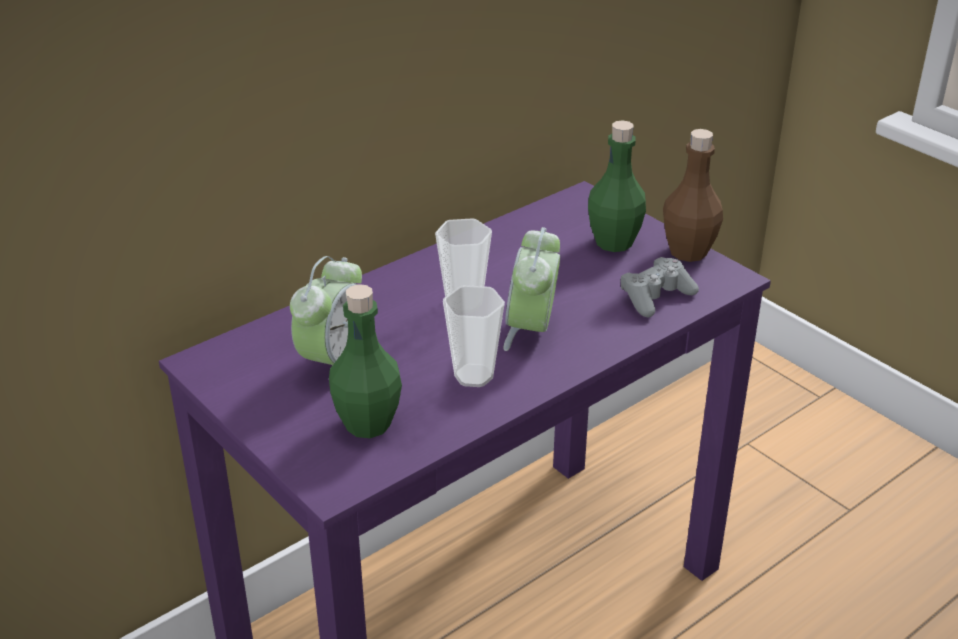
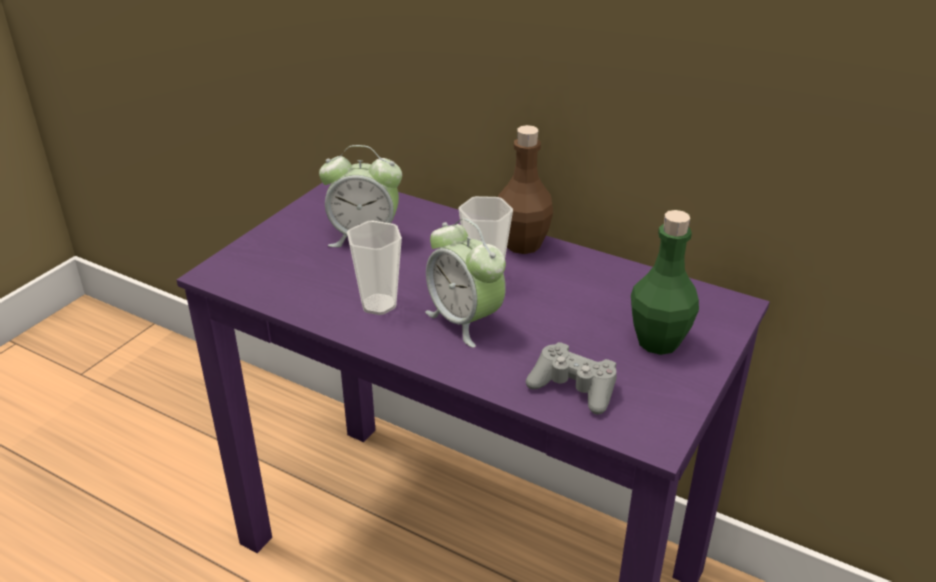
camera: 70 degrees right, 0 degrees up
(368, 424) = (293, 270): green bottle -> none
(531, 330) = (465, 321): alarm clock -> alarm clock turned 120 degrees counterclockwise
(688, 252) = (683, 397): brown bottle -> brown bottle (523, 244)

